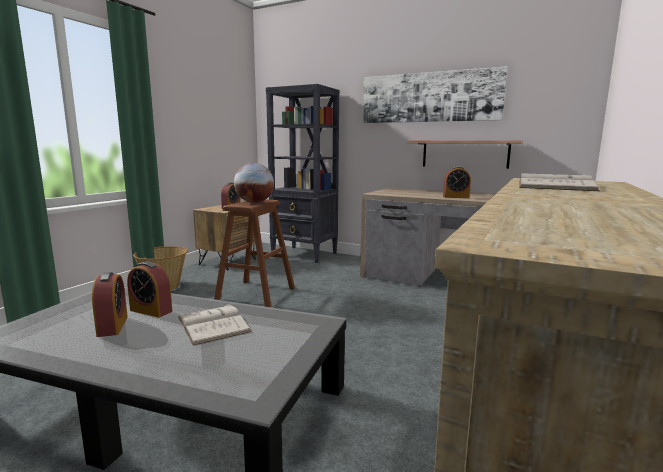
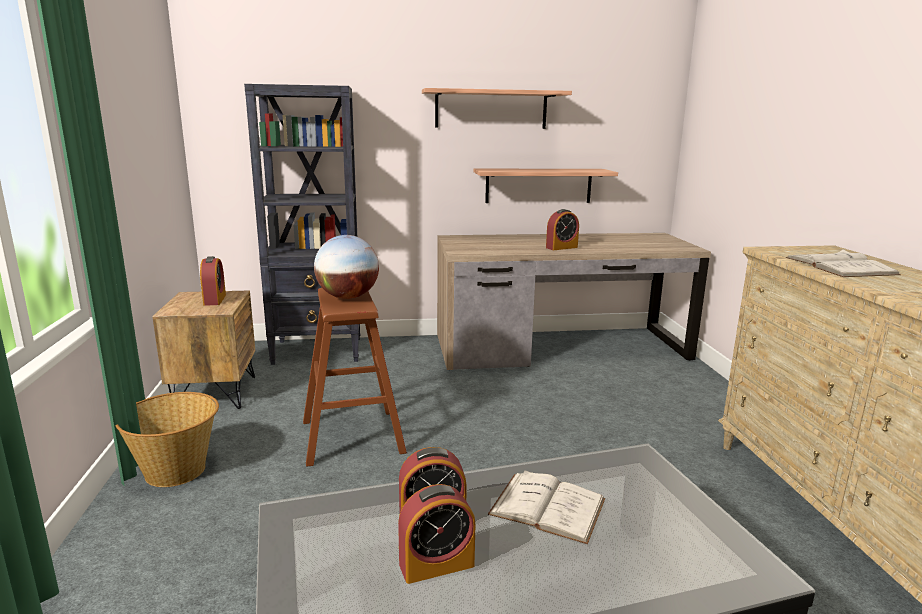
camera: 35 degrees left, 5 degrees up
(112, 326) = (436, 565): alarm clock -> alarm clock turned 120 degrees clockwise
(429, 97) = (491, 109): picture -> shelf

